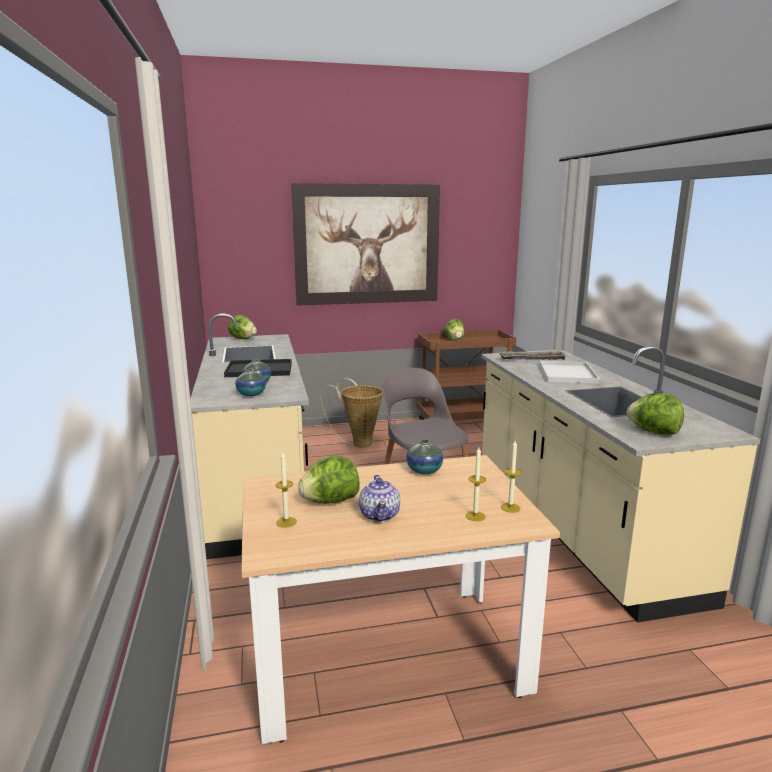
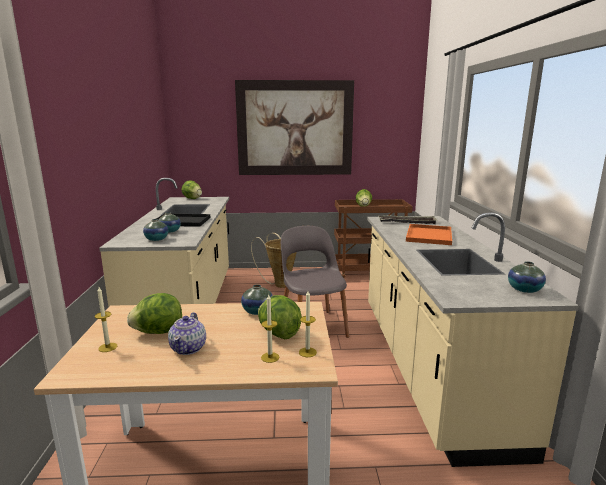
camera: 10 degrees right, 0 degrees up
(568, 374) = (429, 236): white tray -> orange tray
(653, 432) = (472, 291): lettuce -> lettuce (278, 333)
(702, 426) = (524, 289): none -> vase

